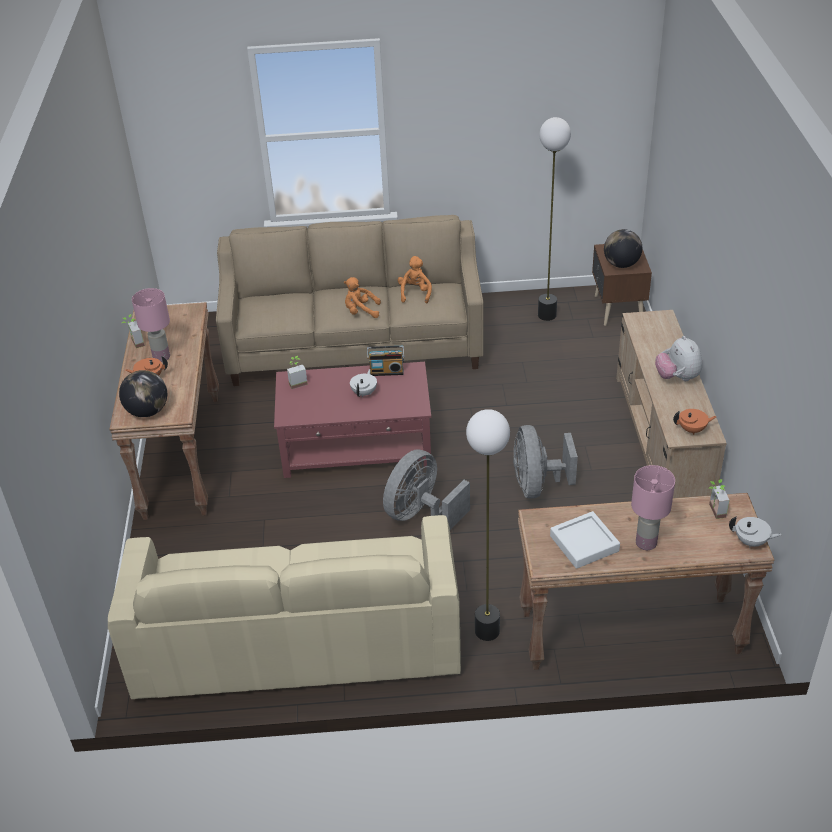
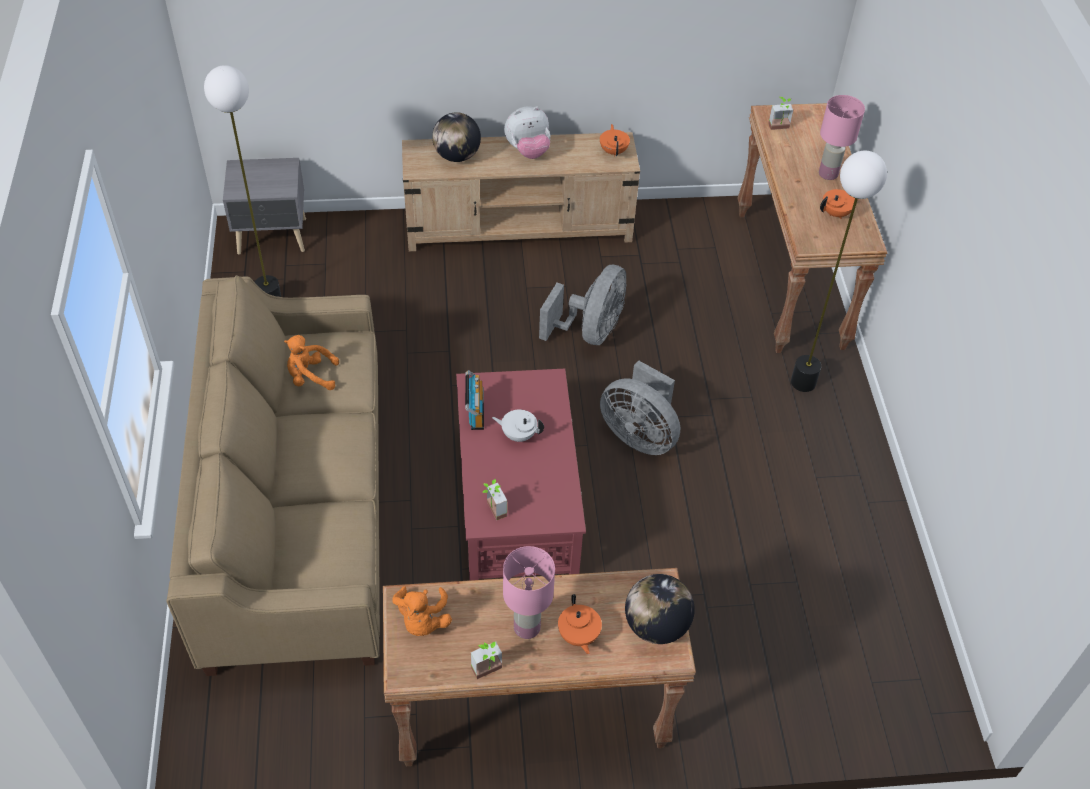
camera: 95 degrees left, 10 degrees up
(297, 642) = (844, 546): beige sofa -> none
(361, 311) = (341, 439): orange plush toy -> orange plush toy (422, 621)
(537, 485) = (590, 331): grey fan -> grey fan turned 60 degrees counterclockwise
(584, 543) = (836, 213): white tray -> orange teapot
(617, 310) = (273, 237): brown nightstand -> grey nightstand
(621, 264) = (276, 180): globe -> globe (457, 156)
(751, 542) = (815, 112): white teapot -> none

